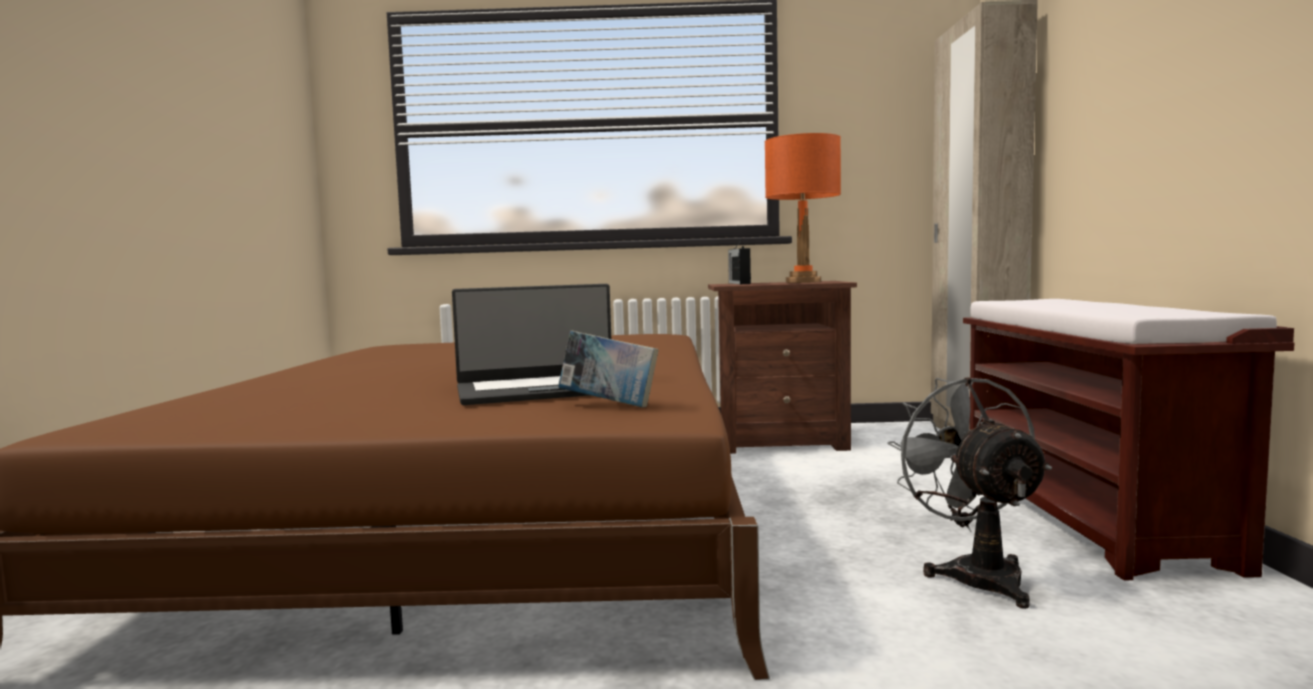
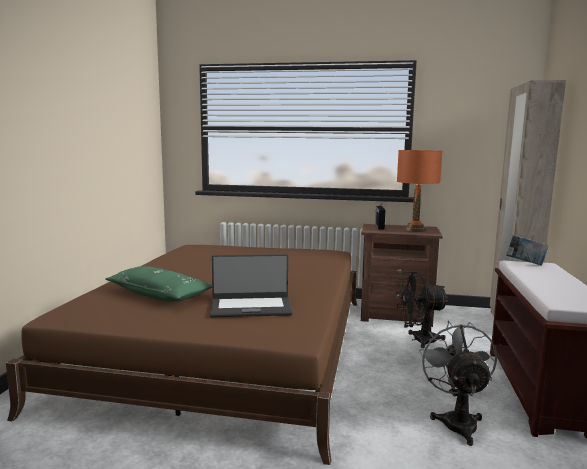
camera: 10 degrees right, 5 degrees up
(336, 390) = (159, 294): none -> green pillow
(609, 406) = (275, 326): book -> book (525, 263)
(837, 469) = (418, 340): none -> black fan

